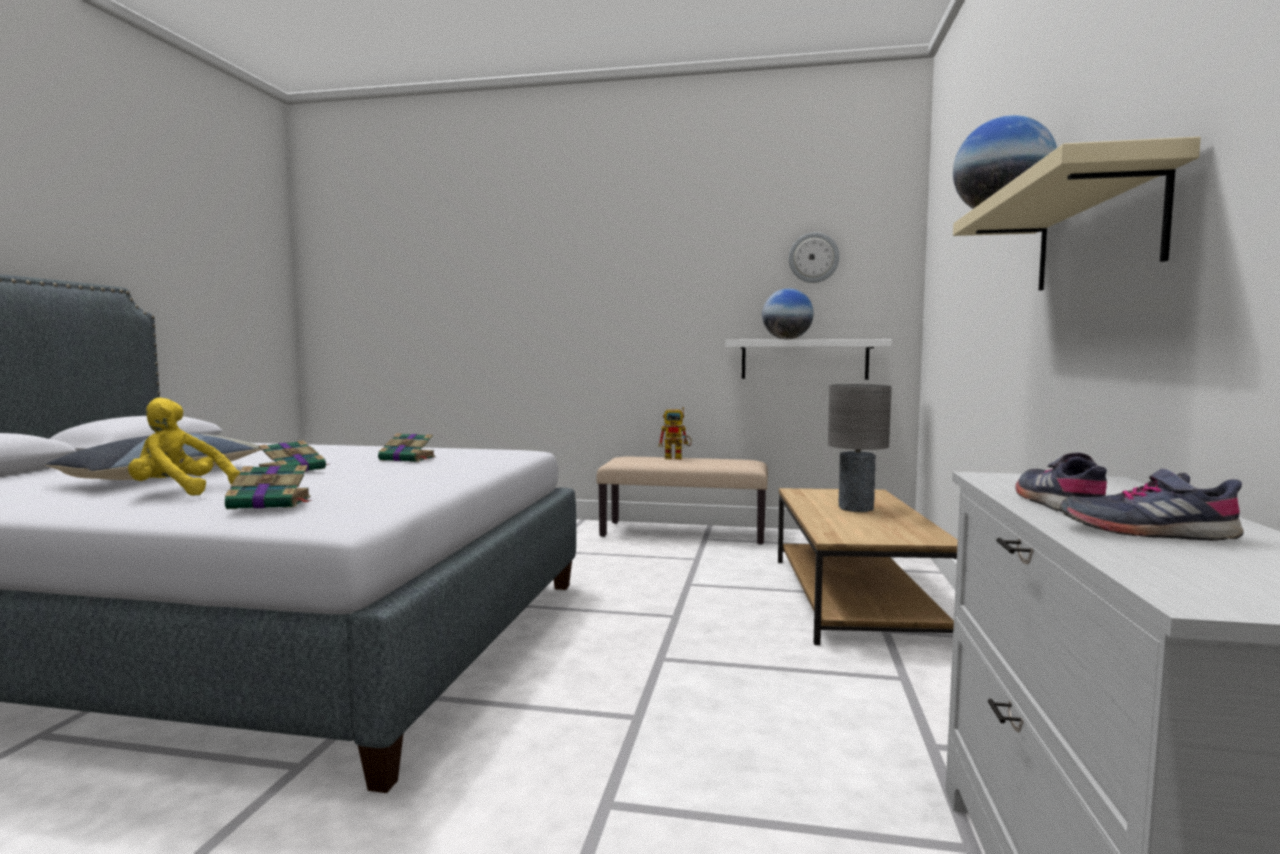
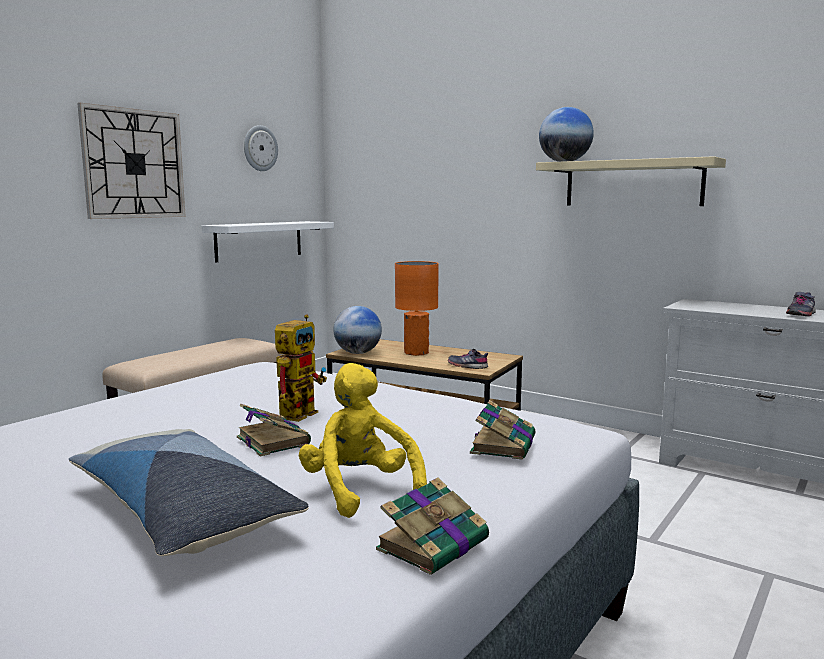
camera: 65 degrees left, 5 degrees up
(180, 492) = (360, 490): yellow plush toy -> yellow plush toy turned 120 degrees clockwise
(408, 459) = (245, 400): book -> book (435, 544)
(660, 284) = (134, 164): none -> wall clock
(677, 458) = (184, 350): toy robot -> toy robot (300, 412)
(787, 339) = (261, 223): globe -> globe (357, 353)
(855, 508) = (416, 353): grey table lamp -> orange table lamp
(1059, 503) = (749, 311): grey shoe -> grey shoe (467, 366)

